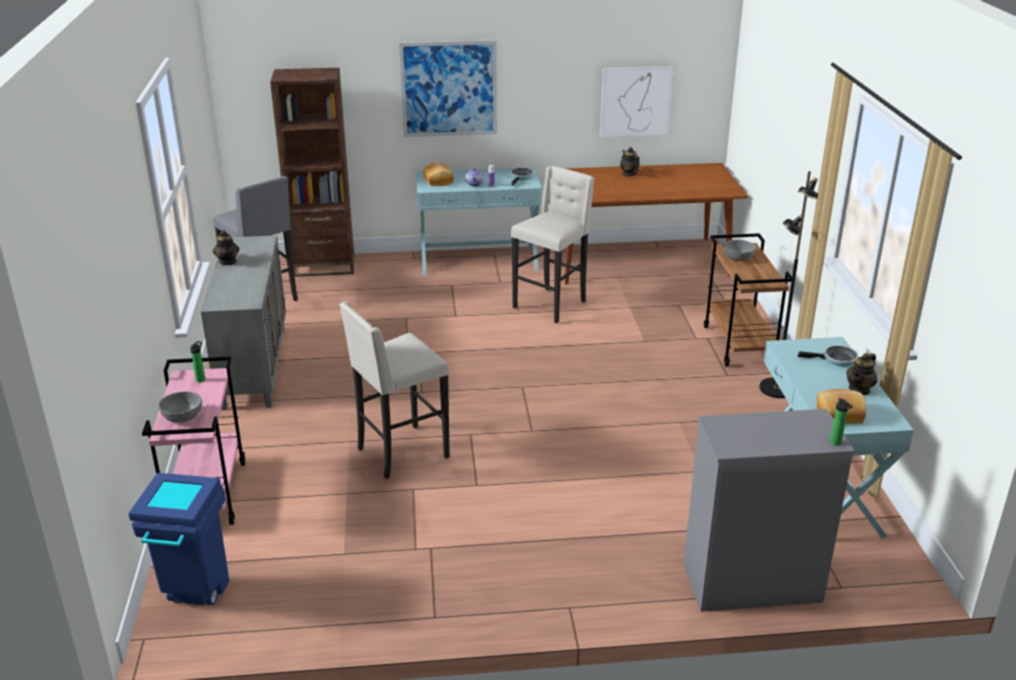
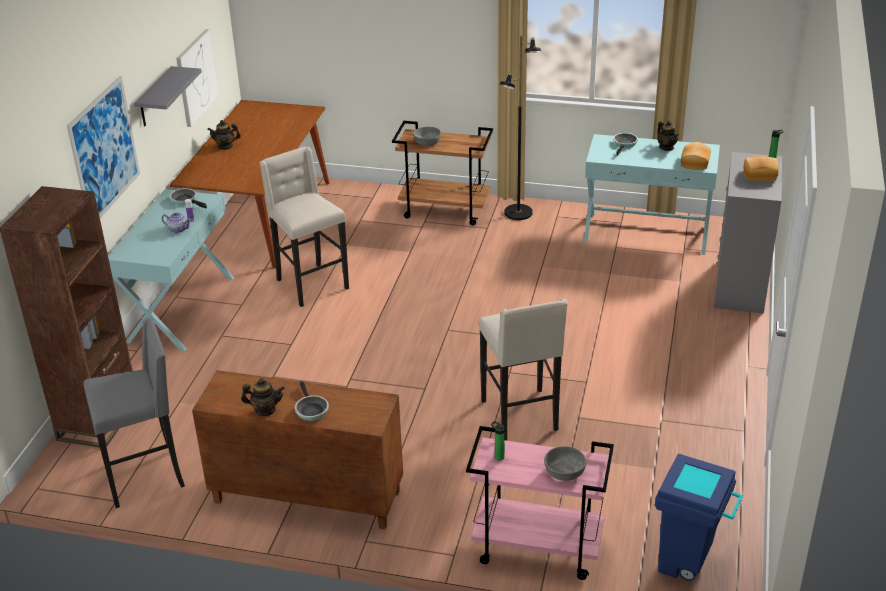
camera: 70 degrees left, 5 degrees up
(231, 278) = (311, 410): none -> frying pan
(254, 366) = (305, 497): grey cabinet -> brown cabinet
(439, 181) = (148, 248): bread -> bread (759, 175)
(550, 85) = (155, 98): none -> grey shelf

